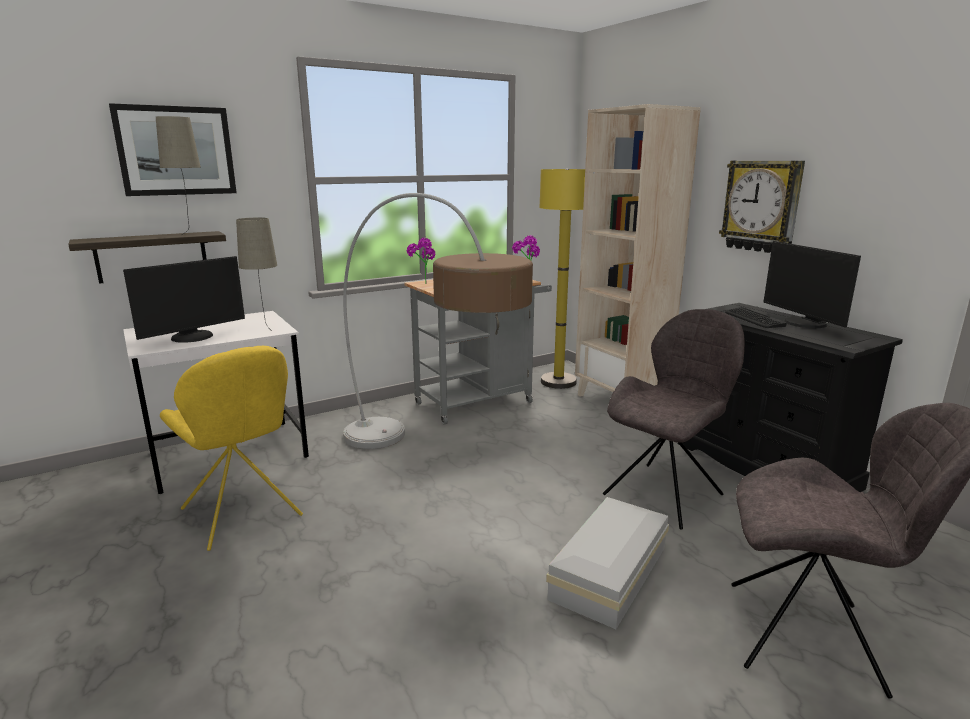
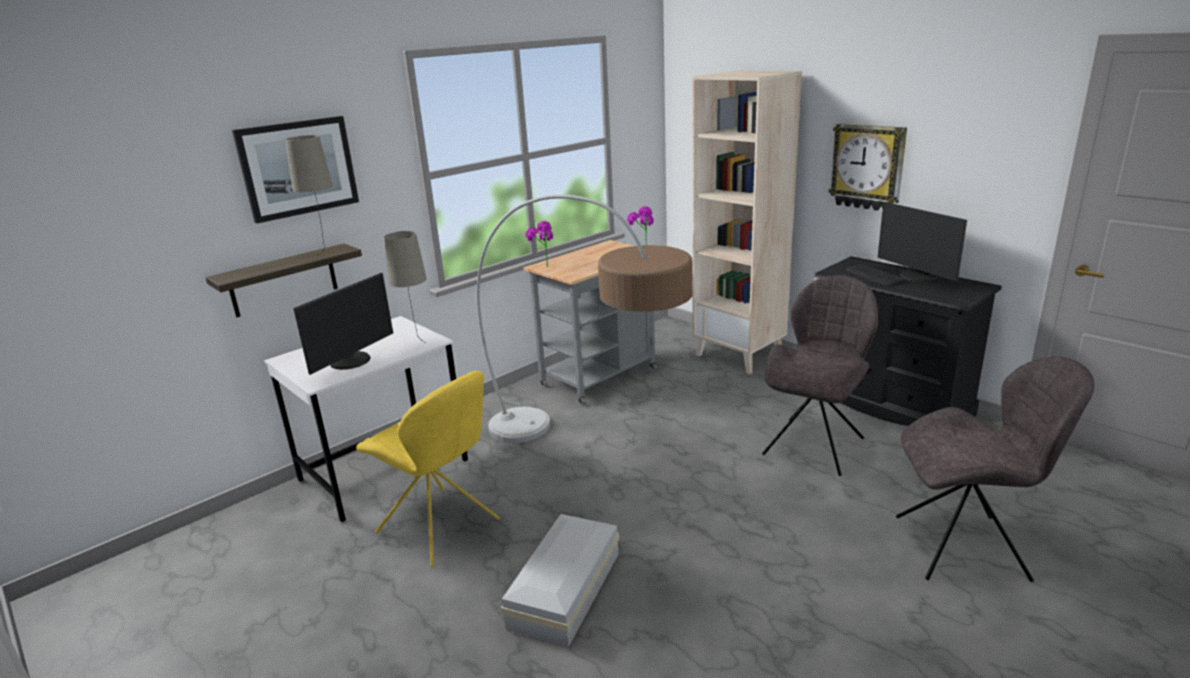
camera: 10 degrees left, 5 degrees up
(558, 382) = (671, 342): yellow floor lamp -> none
(612, 571) = (798, 522): white storage box -> white storage box (568, 588)

